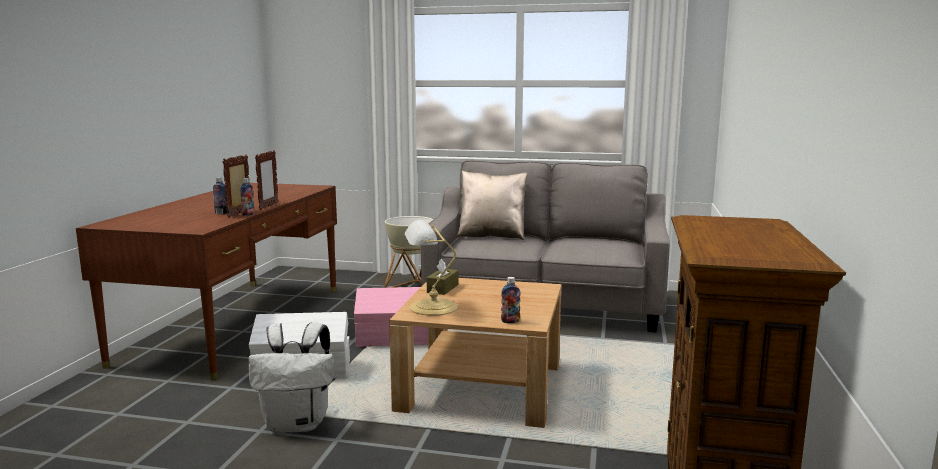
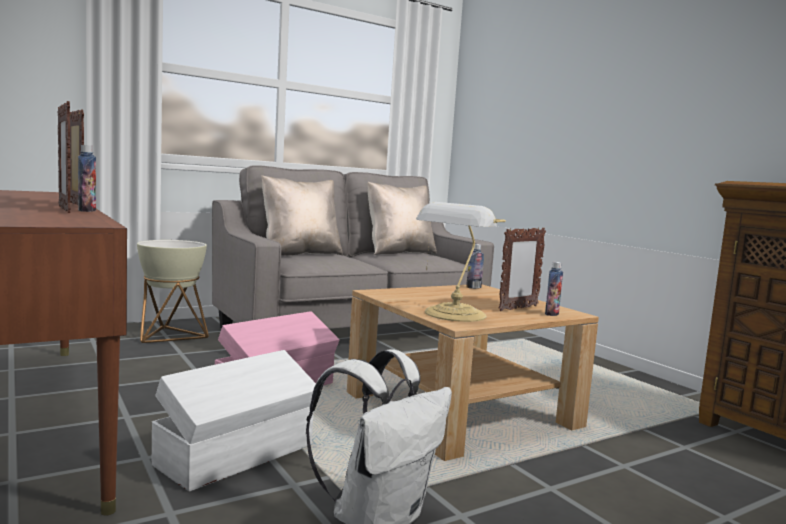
camera: 45 degrees left, 5 degrees down
(221, 213) = (28, 209): bottle -> bottle (473, 287)
(442, 288) = (404, 298): brown tissue box -> none
(500, 311) = (518, 308): none -> picture frame
(592, 241) = (399, 252): none -> beige pillow

